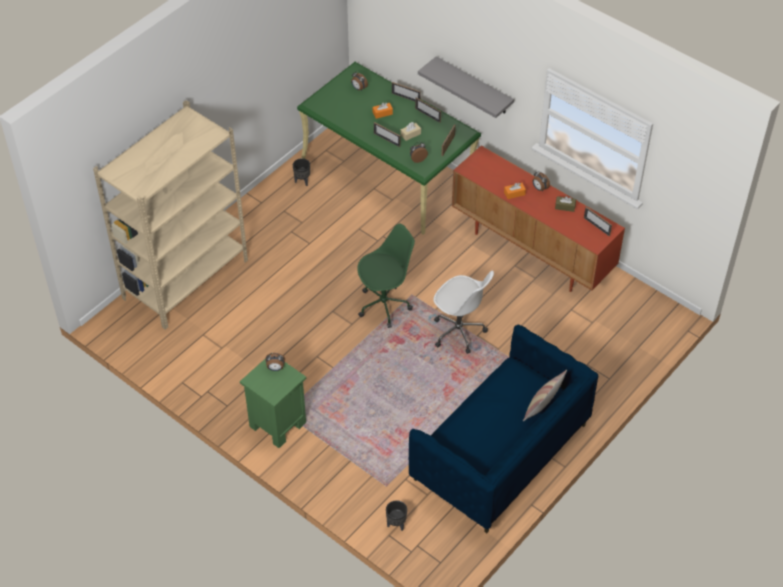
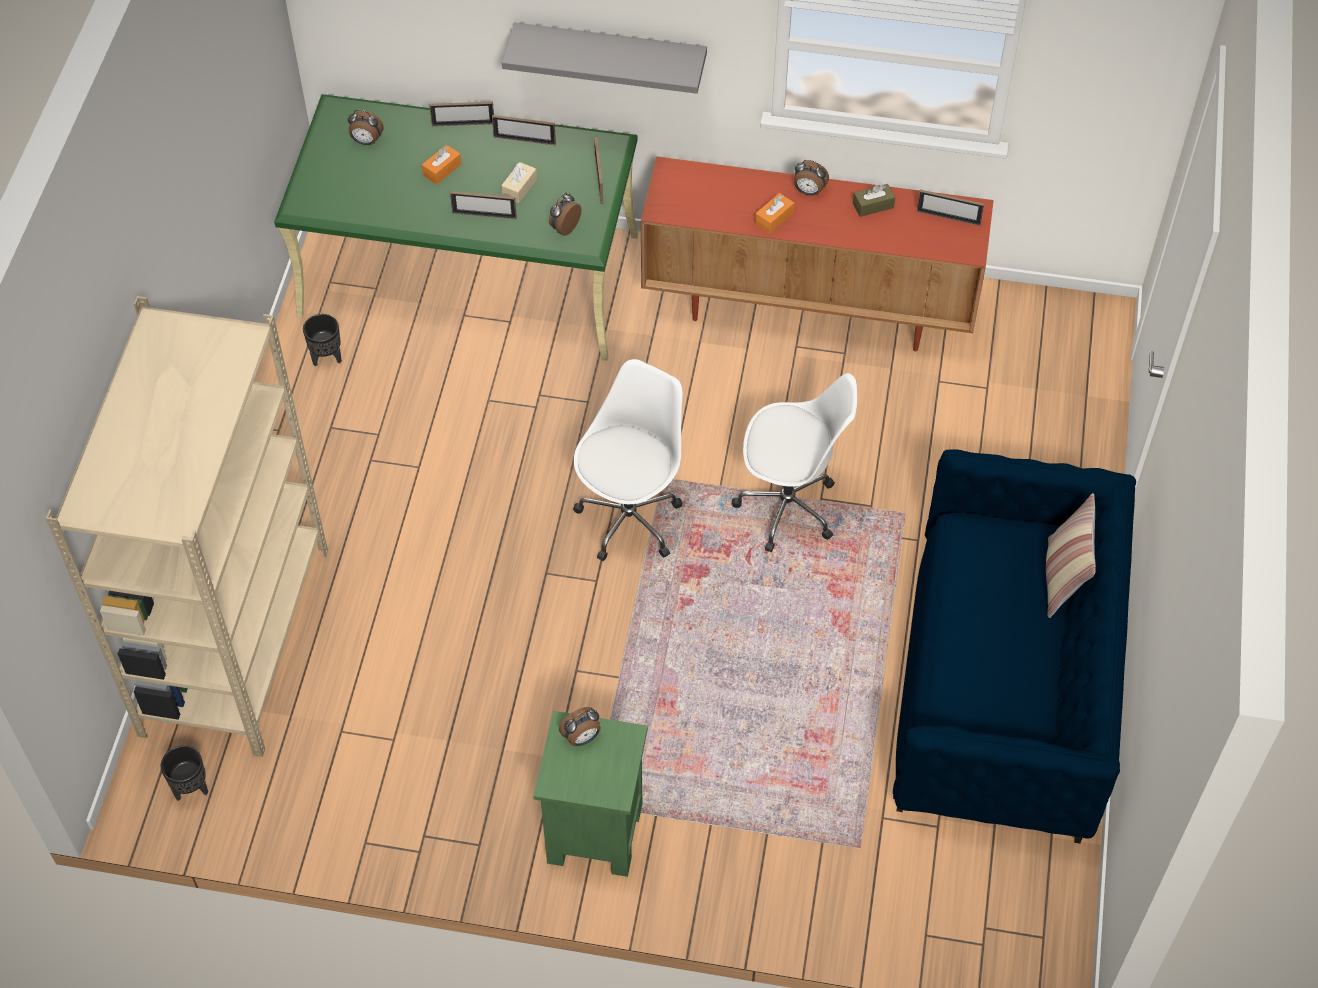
camera: 30 degrees left, 5 degrees up
(385, 305) = (630, 519): green office chair -> white office chair
(396, 524) = (924, 909): black planter -> black planter (190, 789)

